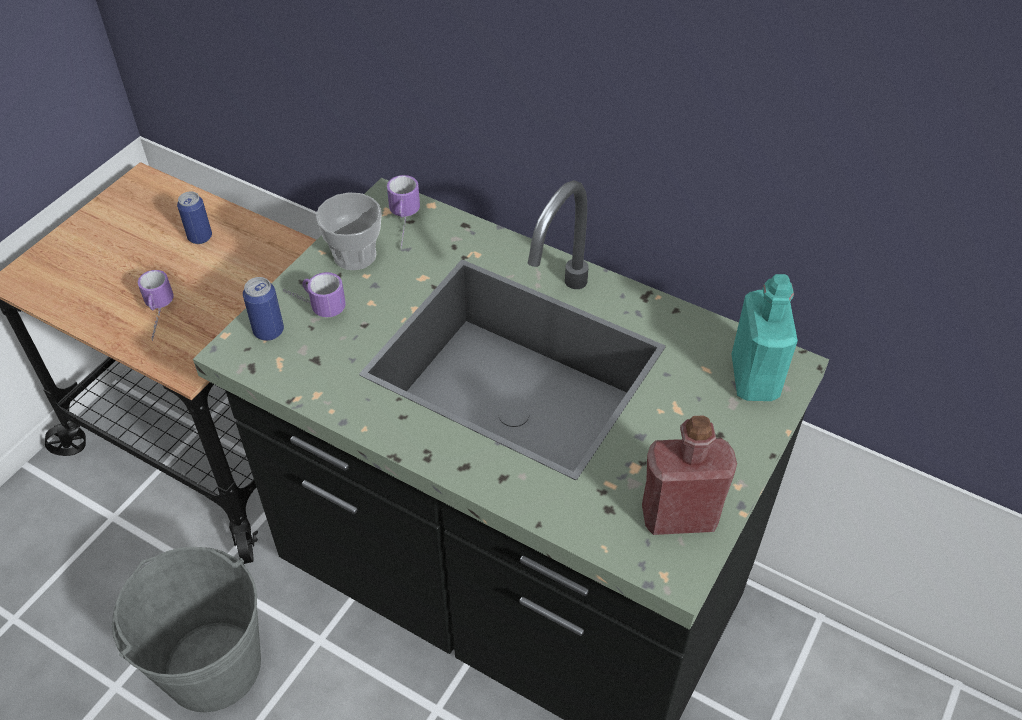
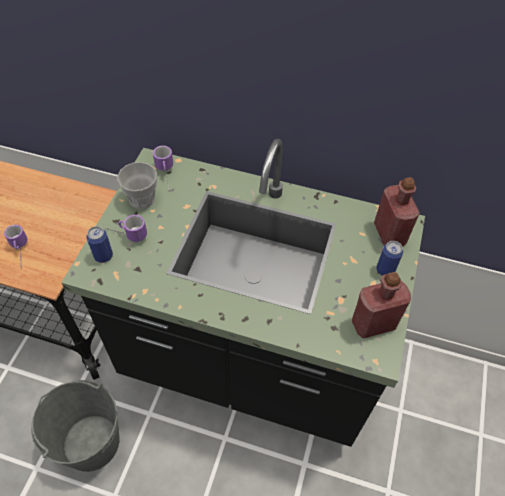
camera: 15 degrees left, 5 degrees up
(200, 237) = (32, 197): can -> can (385, 270)
(754, 378) = (389, 234): turquoise bottle -> red bottle

